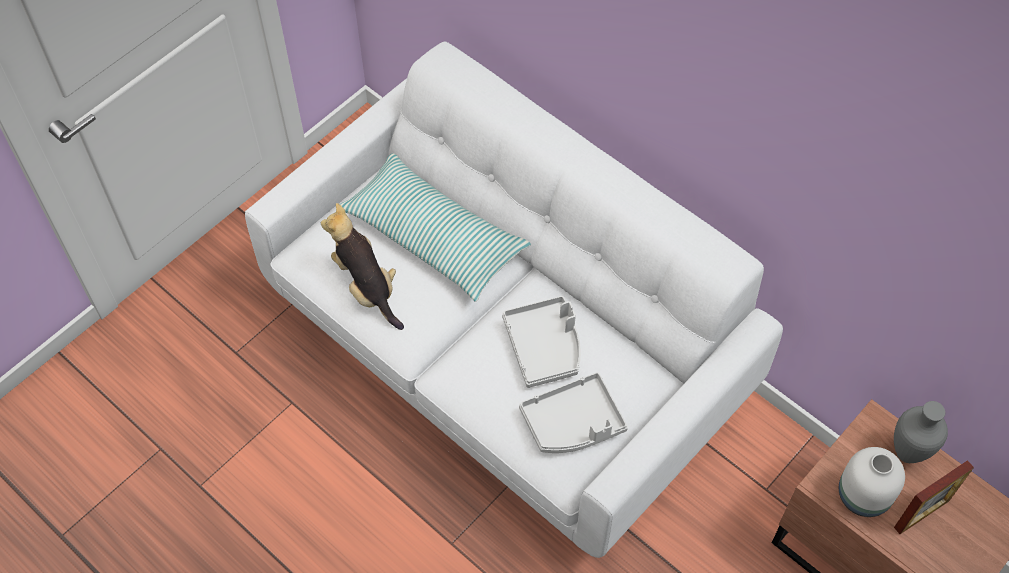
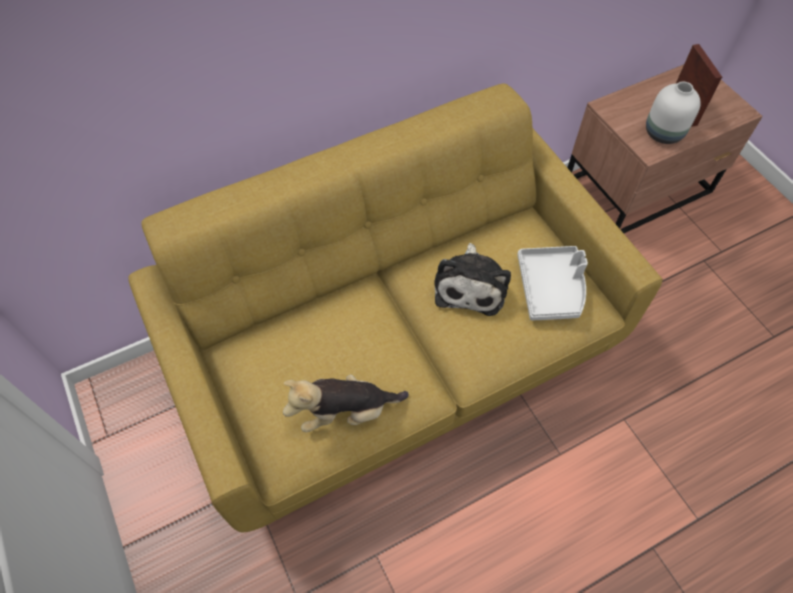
camera: 70 degrees left, 0 degrees up
(434, 237) = (317, 336): pillow -> none
(506, 353) = (396, 353): white sofa -> yellow sofa
(545, 347) = (470, 285): grey tray -> plush toy
(906, 452) = (634, 100): grey vase -> none

